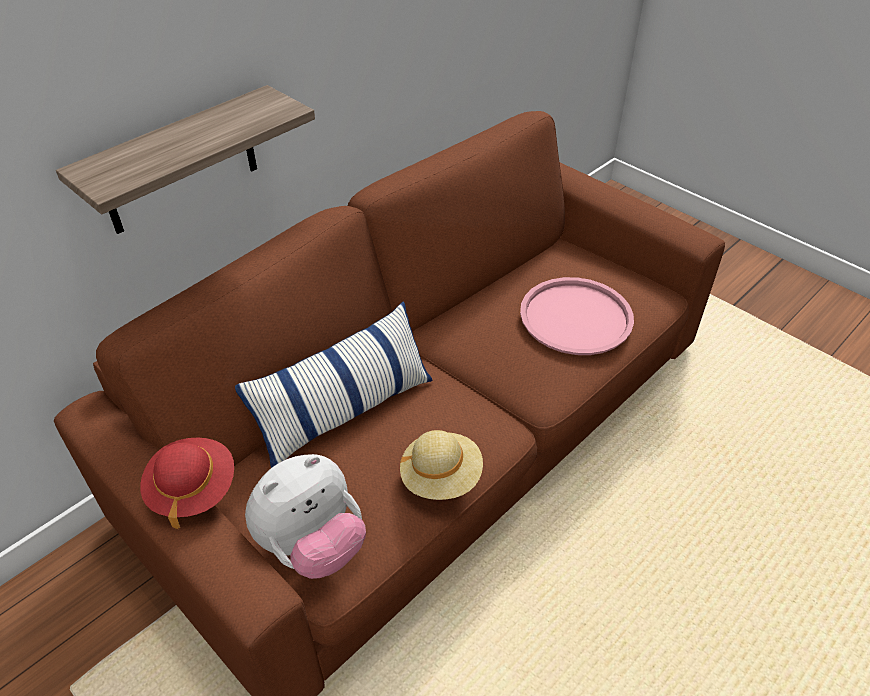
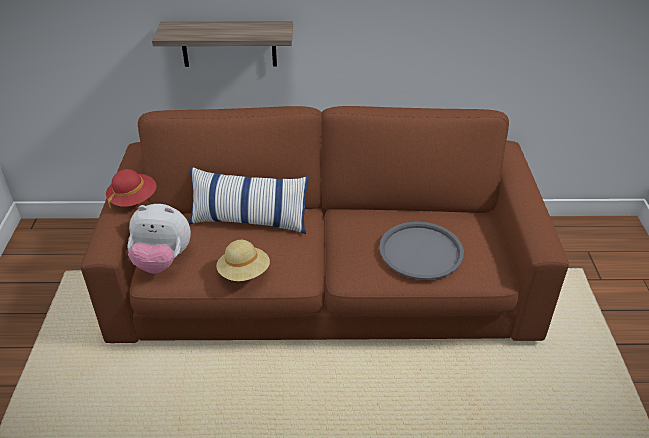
camera: 45 degrees right, 5 degrees down
(576, 317) = (421, 251): pink tray -> grey tray

